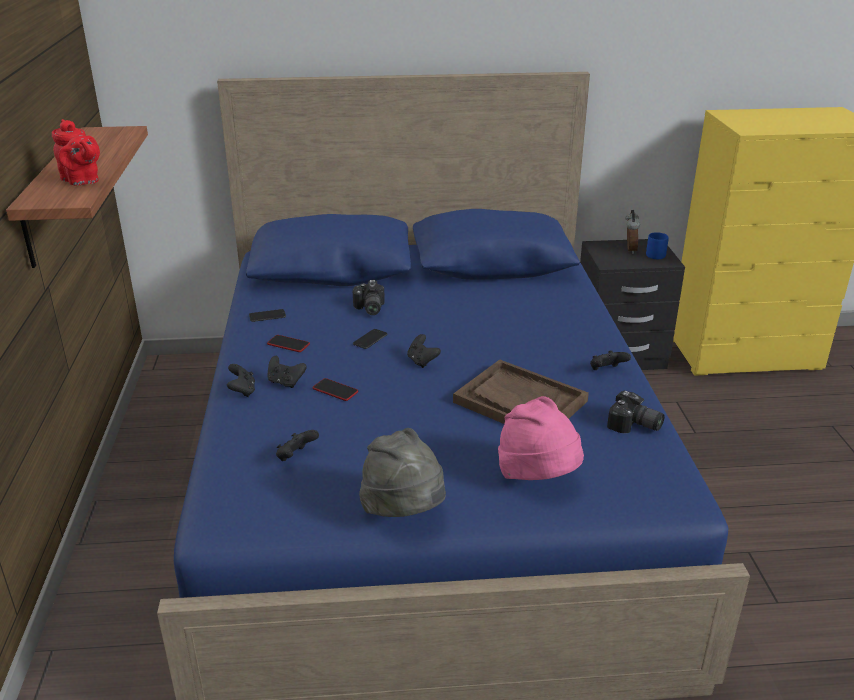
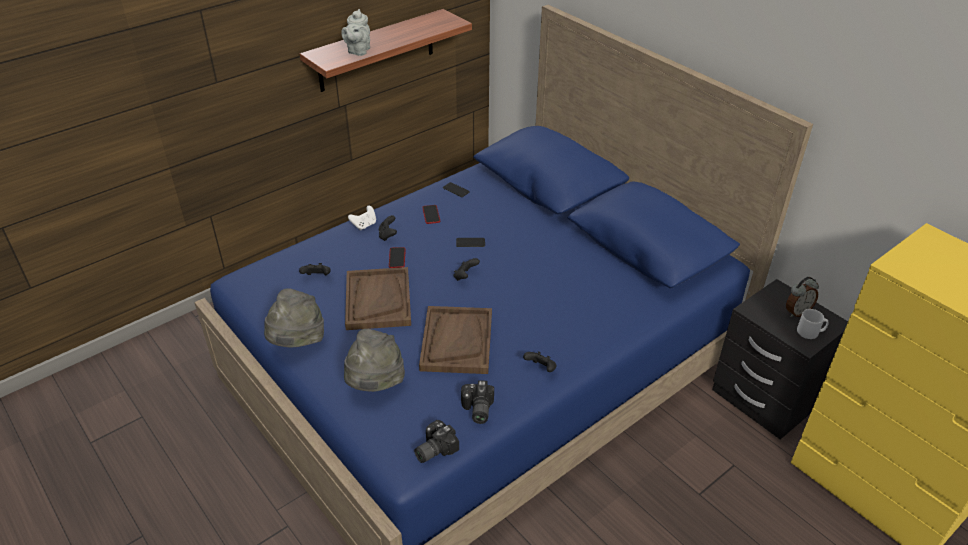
camera: 55 degrees right, 10 degrees up
(81, 181) = (358, 51): red teapot -> grey teapot
(242, 391) = (364, 225): black game controller -> white game controller
(368, 308) = (510, 223): camera -> camera (433, 449)
(394, 427) = (378, 300): none -> brown tray
(538, 477) = (375, 384): pink hat -> grey hat
(657, 255) = (810, 332): blue mug -> grey mug

